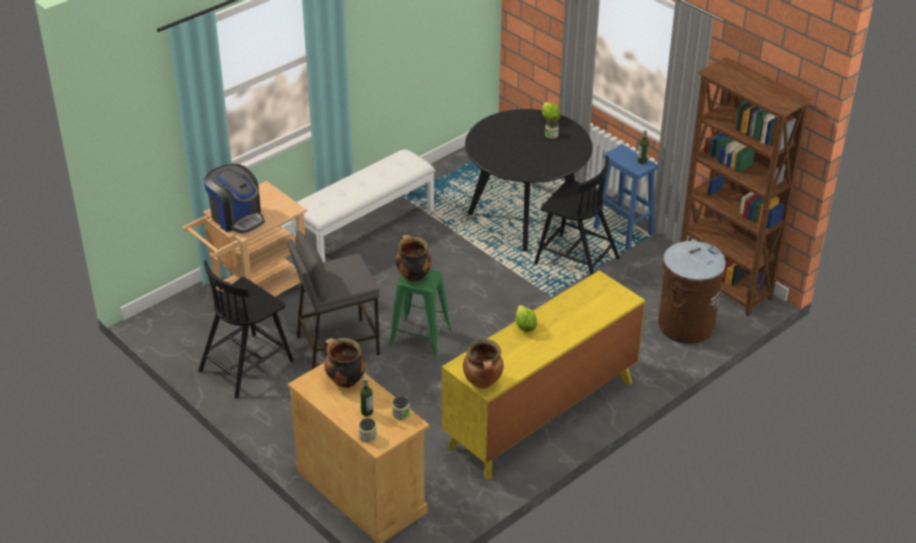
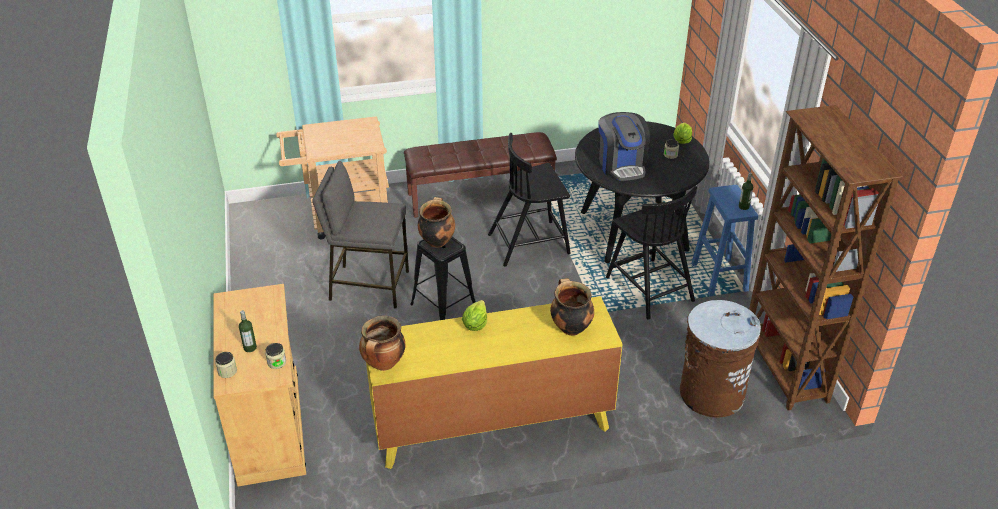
camera: 30 degrees right, 0 degrees up
(236, 217) = (321, 138): coffee machine -> coffee machine (621, 165)
(247, 364) = (283, 274): black chair -> black chair (530, 243)
(344, 381) = (261, 310): cooking pot -> cooking pot (570, 327)
(365, 229) = (480, 195): white bench -> brown bench
(420, 338) = (443, 307): green stool -> black stool

